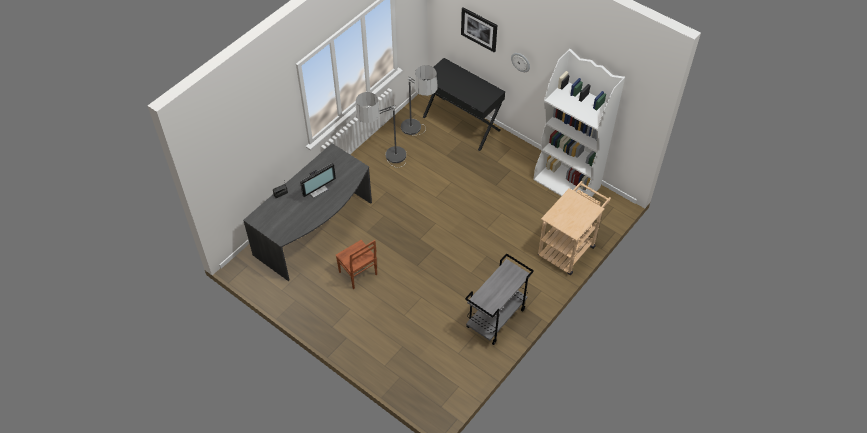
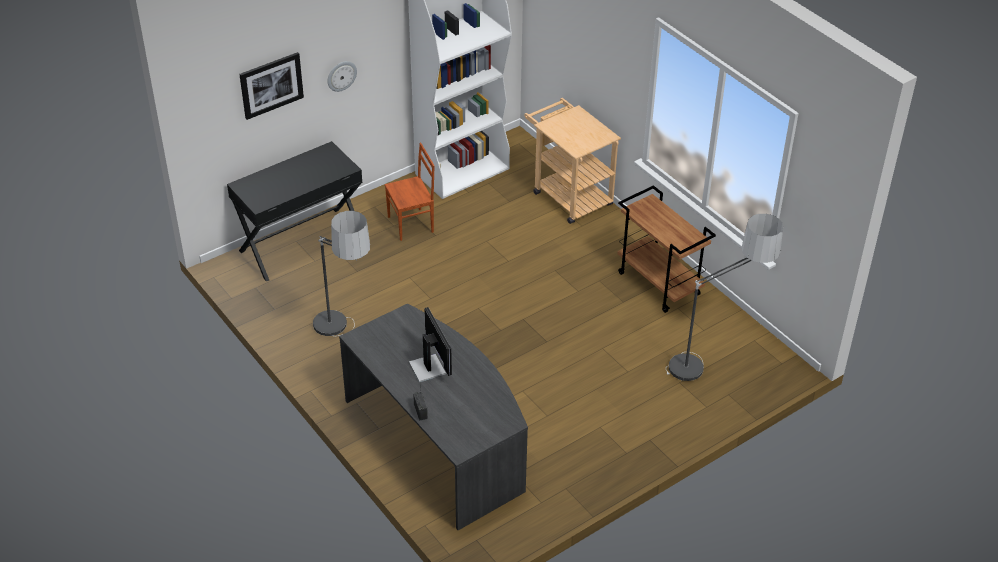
camera: 75 degrees left, 10 degrees down
(358, 274) = (540, 407): brown chair -> brown chair (411, 224)
(419, 138) = (308, 293): floor lamp -> floor lamp (712, 364)
(496, 319) = (659, 284): grey cart -> brown cart

